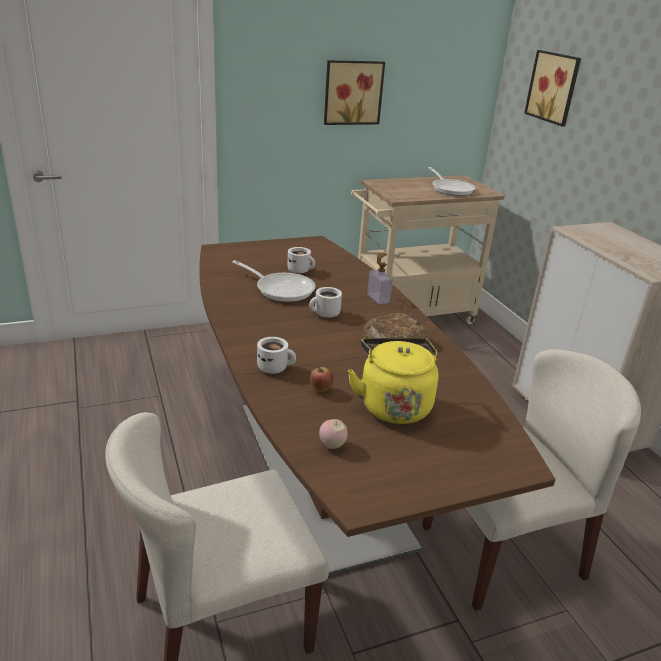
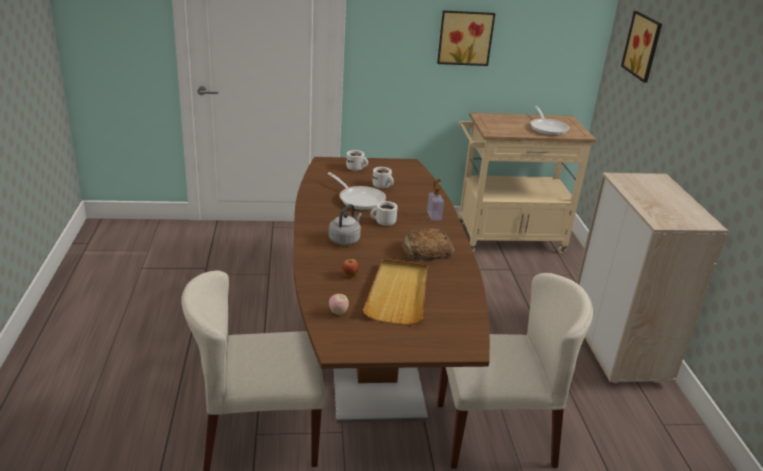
camera: 15 degrees right, 0 degrees up
(275, 367) = (325, 256): white mug -> white mug (356, 168)
(290, 342) = (345, 239): none -> grey kettle
(393, 404) = (398, 294): yellow kettle -> beige tray

